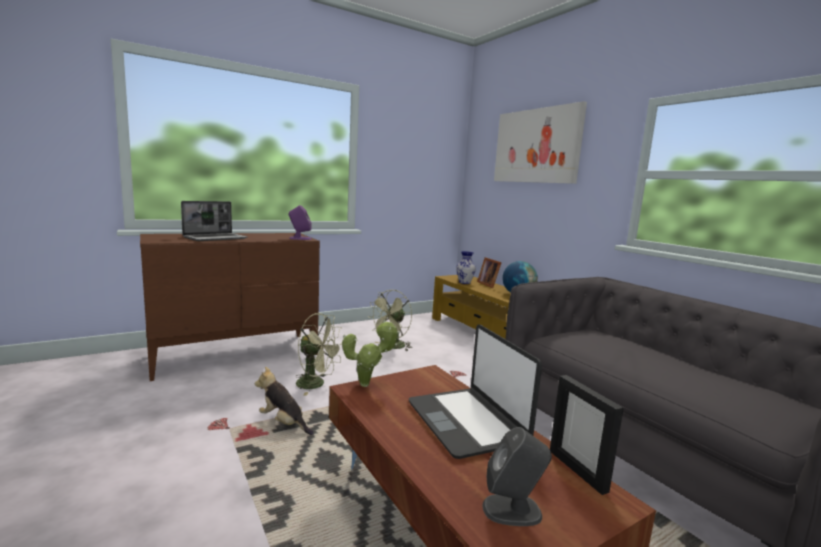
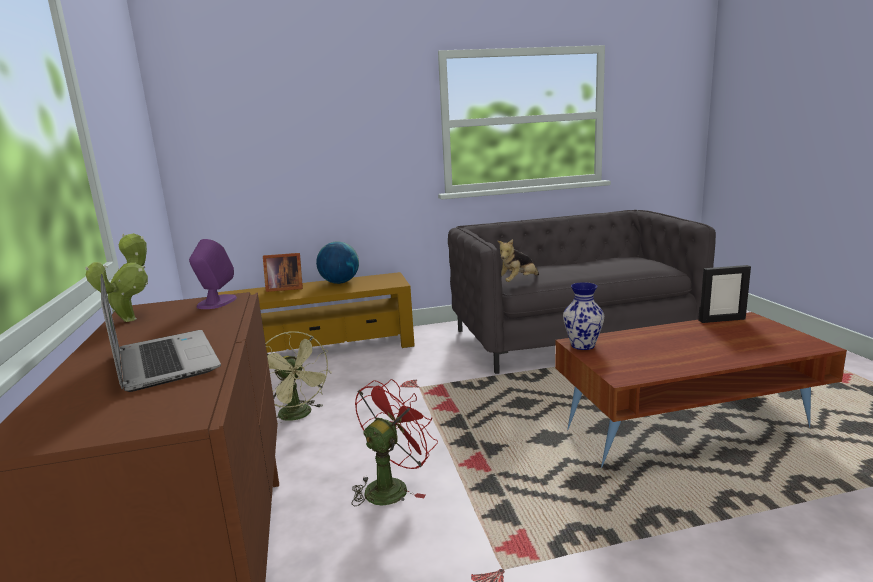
camera: 70 degrees left, 5 degrees up
(283, 423) = (497, 516): plush toy -> plush toy (518, 282)
(316, 384) = (391, 486): green fan -> red fan
(368, 384) = (608, 370): potted plant -> potted plant (132, 318)
(464, 282) = (261, 298): vase -> vase (583, 345)
(467, 422) = (671, 339): laptop -> none
(513, 510) = (776, 340): grey speaker -> none
(536, 146) = (303, 96): picture -> none

